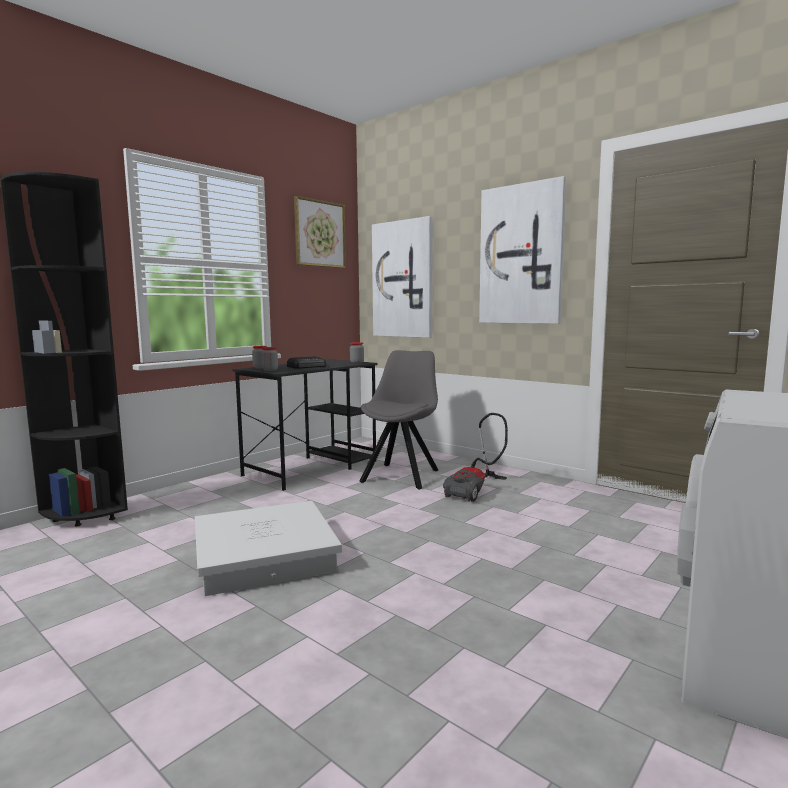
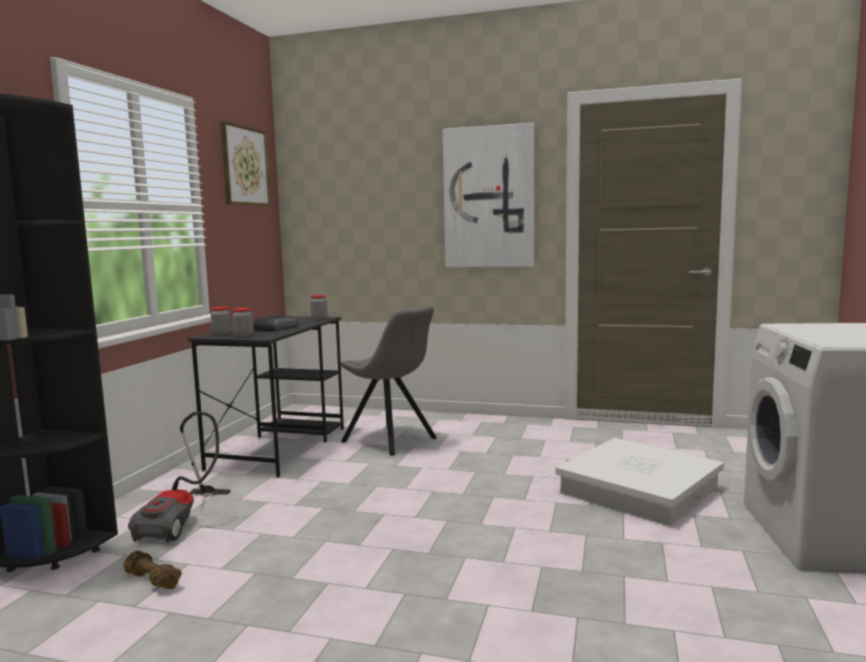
camera: 25 degrees left, 0 degrees up
(114, 548) = (152, 581): none -> brown dumbbell
(265, 556) = (350, 546): white storage box -> white storage box (639, 490)
(401, 476) = (390, 440): grey chair -> grey chair turned 135 degrees clockwise
(403, 279) = (344, 220): picture -> none
(476, 491) = (481, 443): vacuum cleaner -> vacuum cleaner (182, 521)

